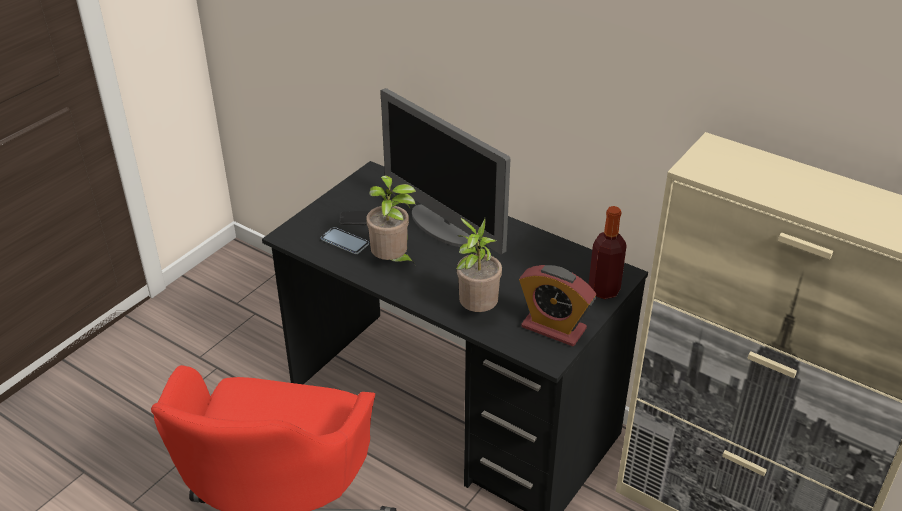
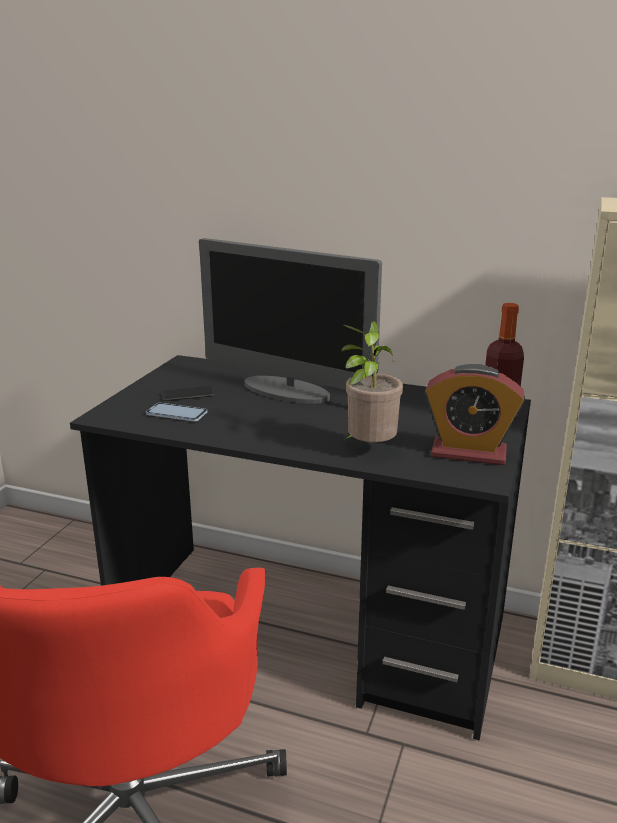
camera: 15 degrees left, 15 degrees down
(392, 262) = (243, 423): potted plant -> none

